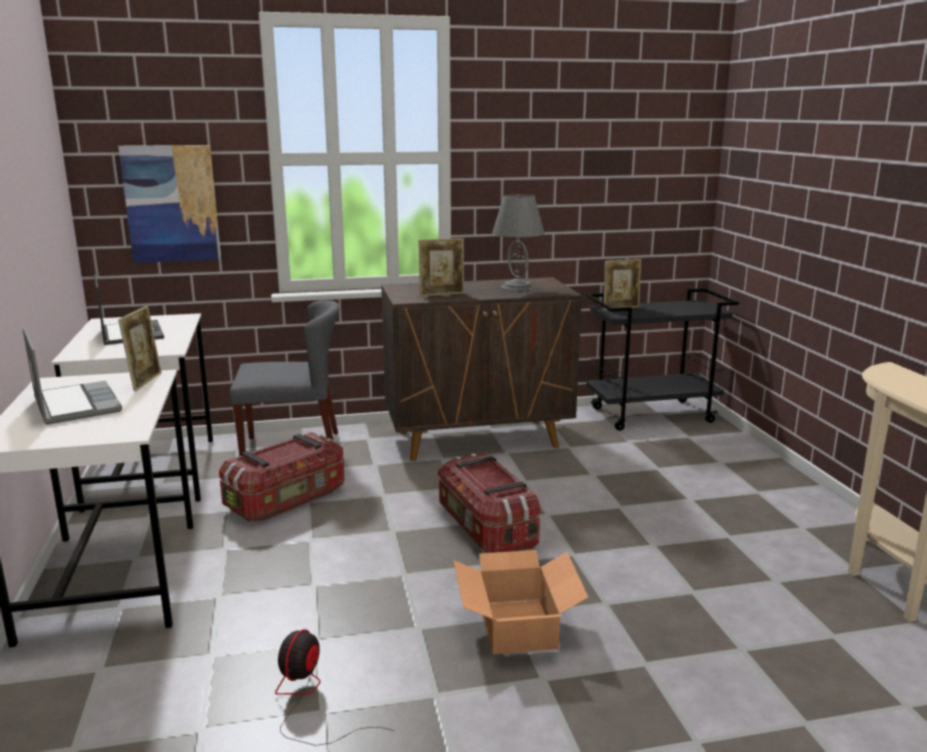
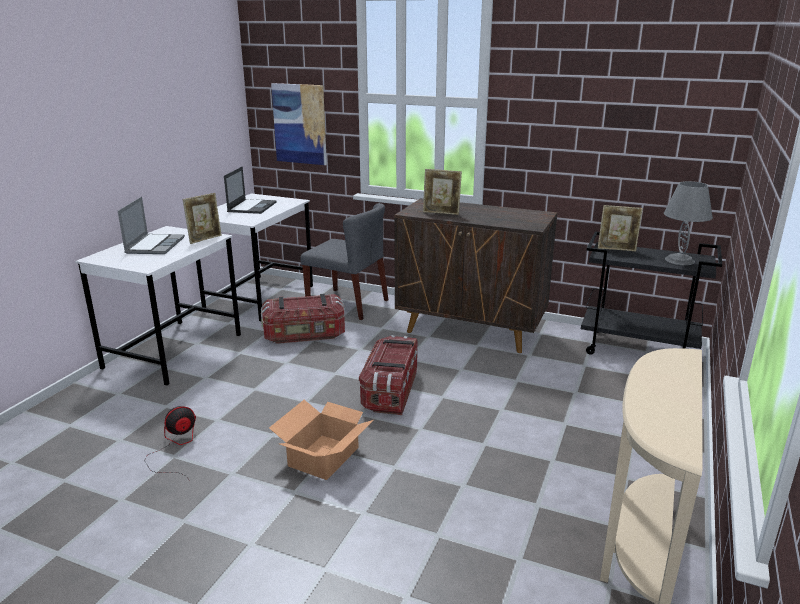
camera: 35 degrees right, 5 degrees up
(517, 287) = (508, 216): grey table lamp -> grey table lamp (680, 260)

